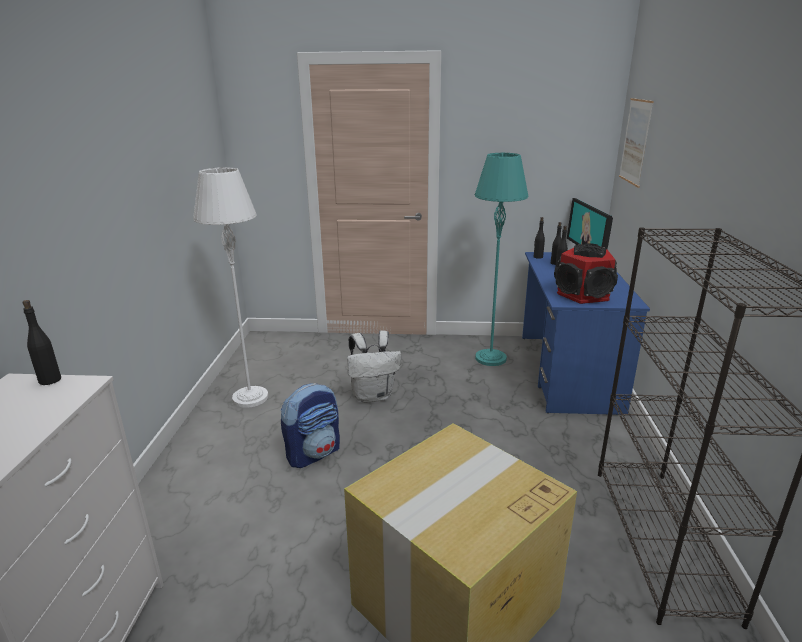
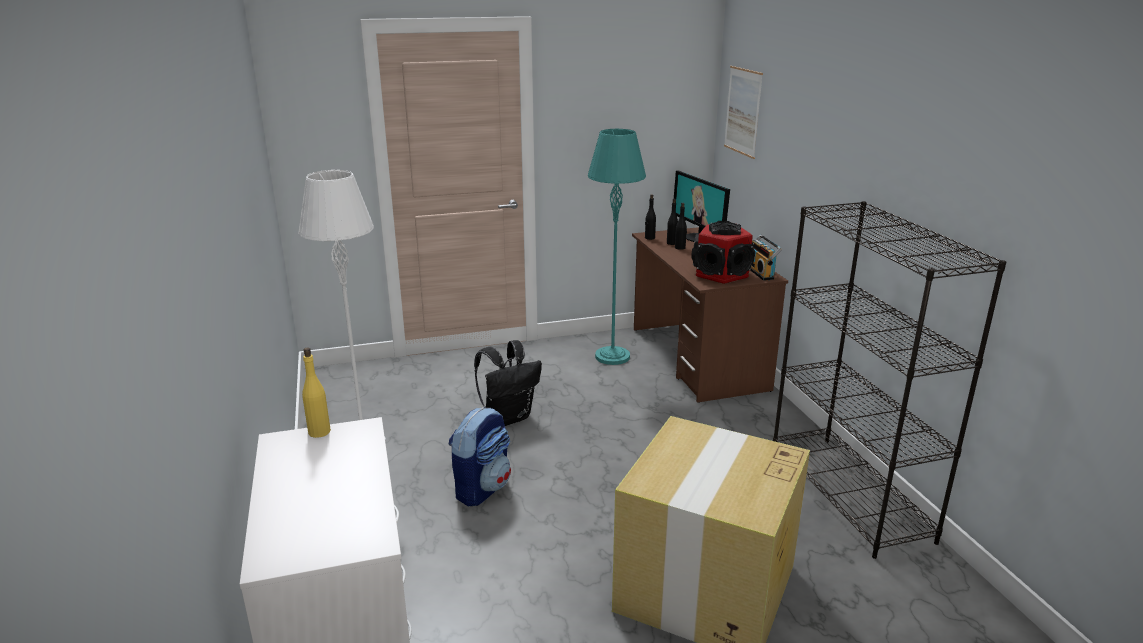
camera: 20 degrees left, 0 degrees up
(50, 380) = (319, 432): black bottle -> yellow bottle
(373, 395) = (508, 417): white backpack -> black backpack
(567, 372) = (697, 358): blue desk -> brown desk
(626, 298) = (761, 273): none -> radio

